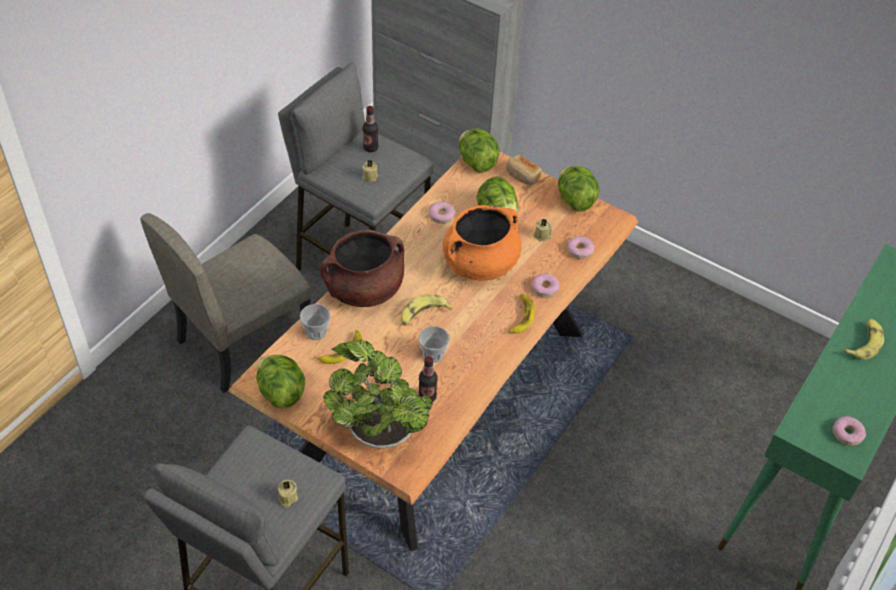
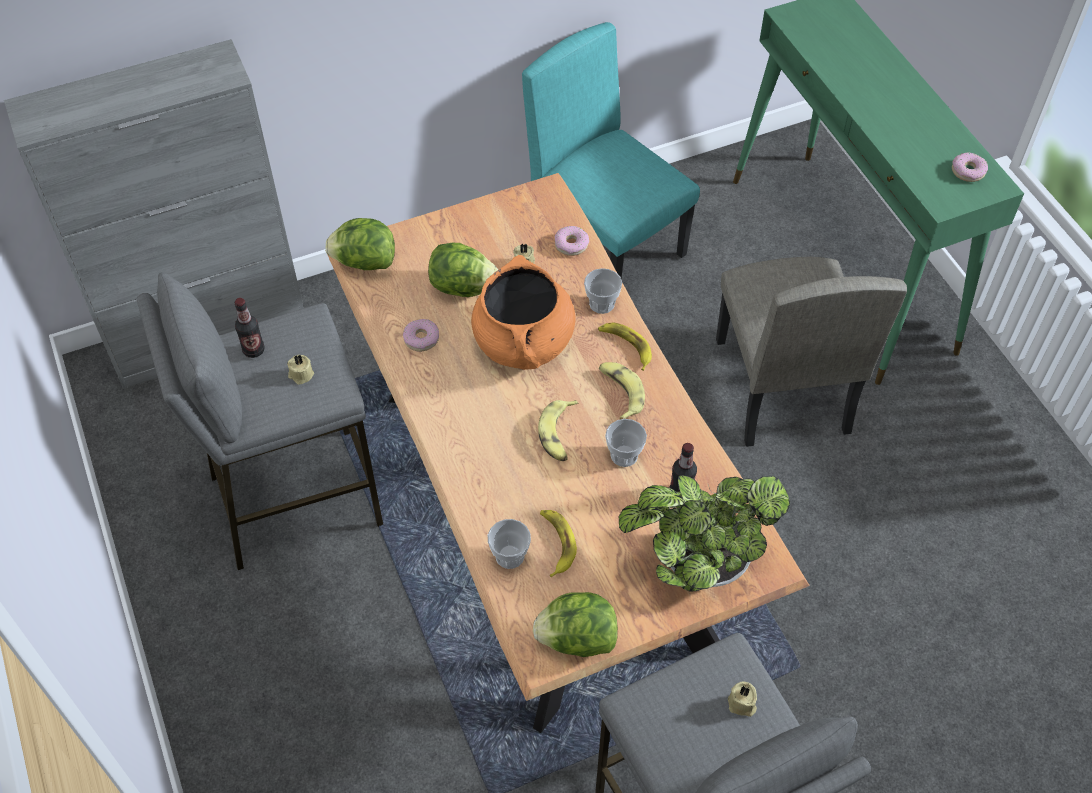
camera: 55 degrees left, 5 degrees up
(243, 339) = (303, 685): beige chair -> beige chair (781, 386)
(364, 290) = (478, 474): brown cooking pot -> none
(522, 176) = (421, 233): bread -> none
(544, 288) = (602, 304): donut -> cup
(574, 200) = (495, 208): lettuce -> none
(691, 324) = (609, 244): none -> turquoise chair
(864, 343) = (872, 96): banana -> banana (620, 392)

